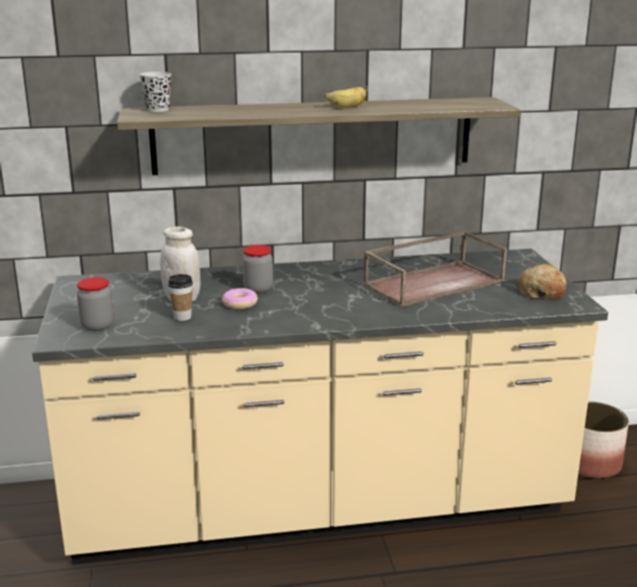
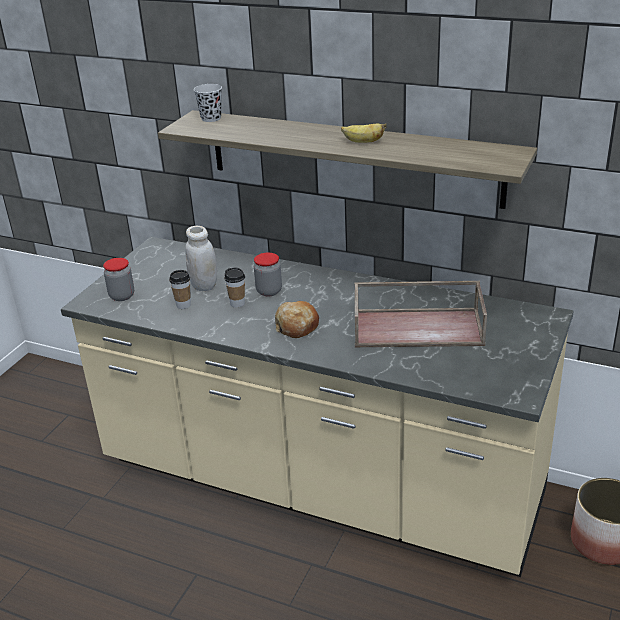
camera: 35 degrees right, 10 degrees up
(240, 304) = (237, 303): donut -> cup
(542, 291) = (506, 369): bread -> bread (297, 326)

